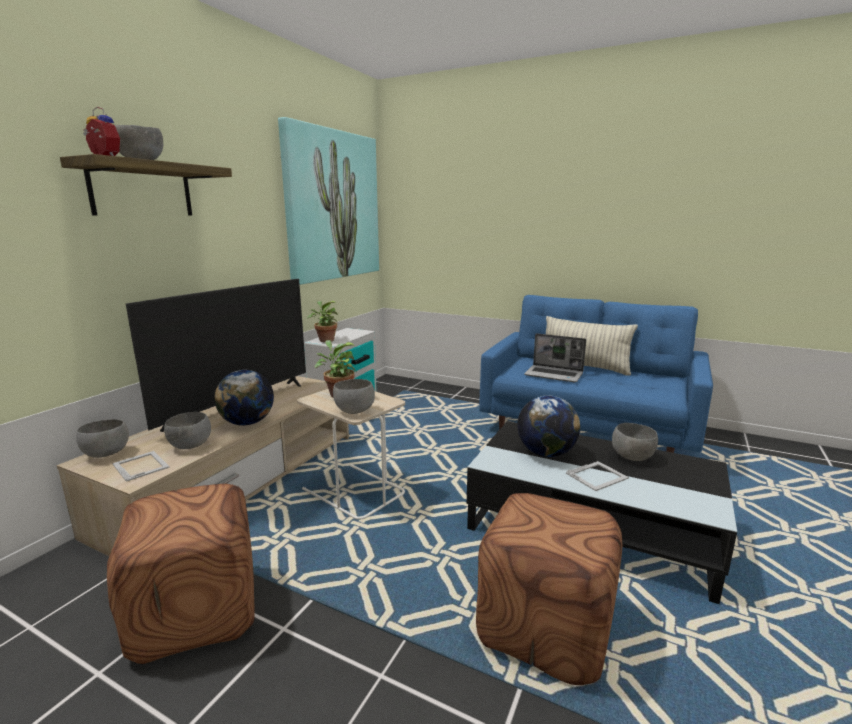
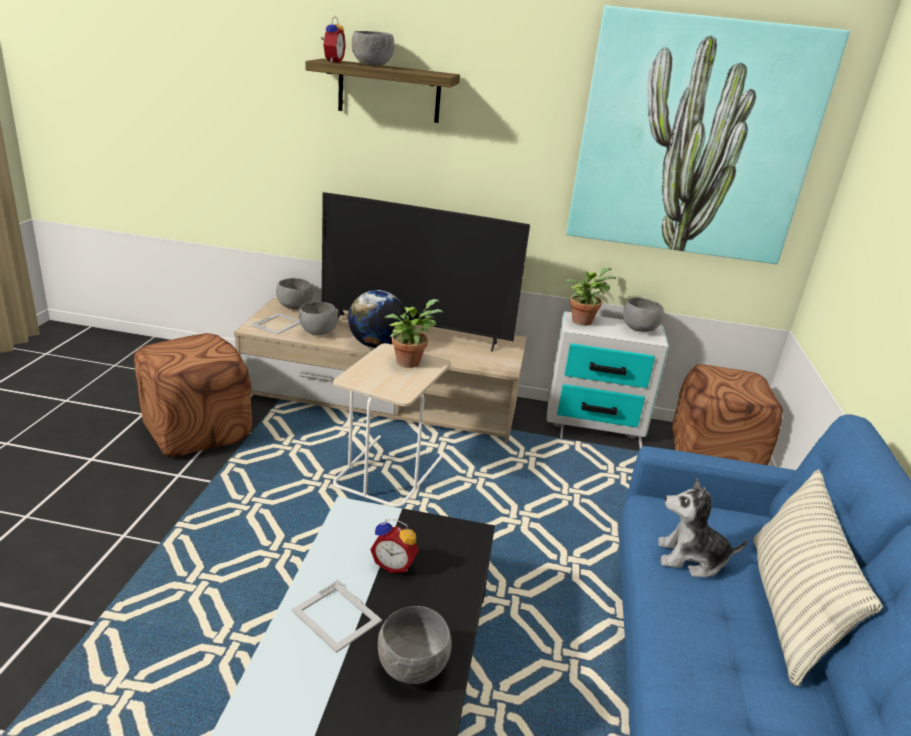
camera: 70 degrees right, 10 degrees up
(353, 411) = (361, 376): grey bowl -> grey bowl (638, 329)
(545, 626) = (172, 643): brown ottoman -> brown ottoman (713, 455)
(546, 453) = (394, 564): globe -> alarm clock
(554, 375) = (690, 559): laptop -> plush toy

